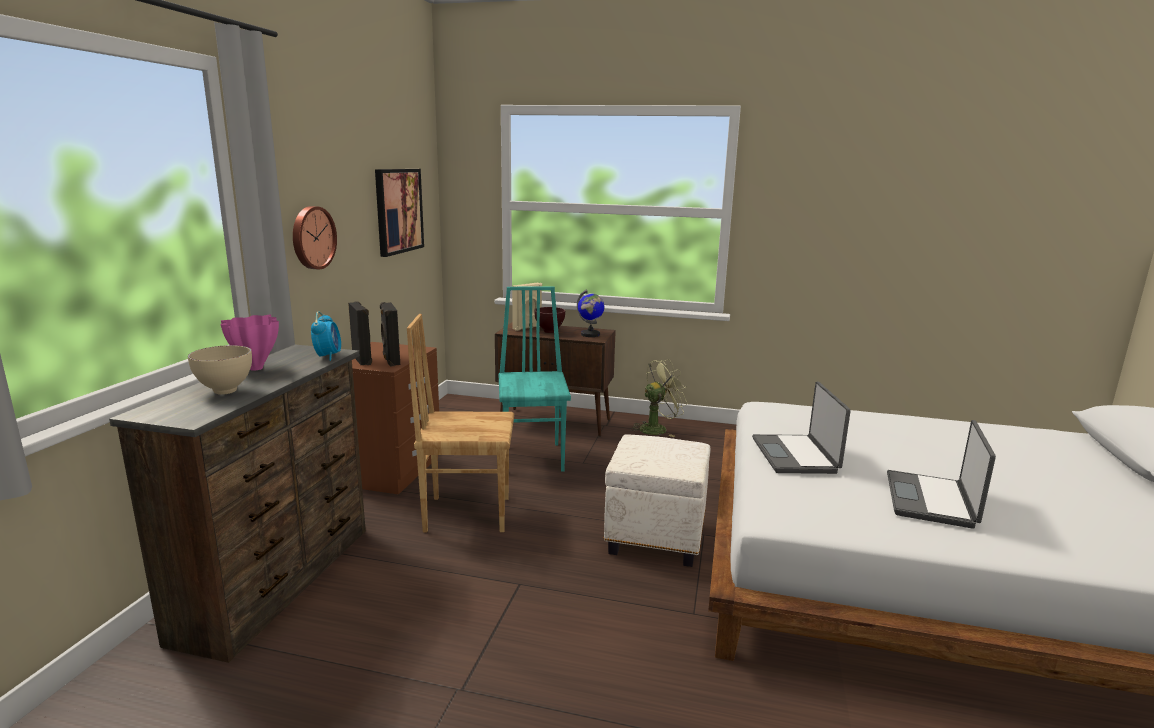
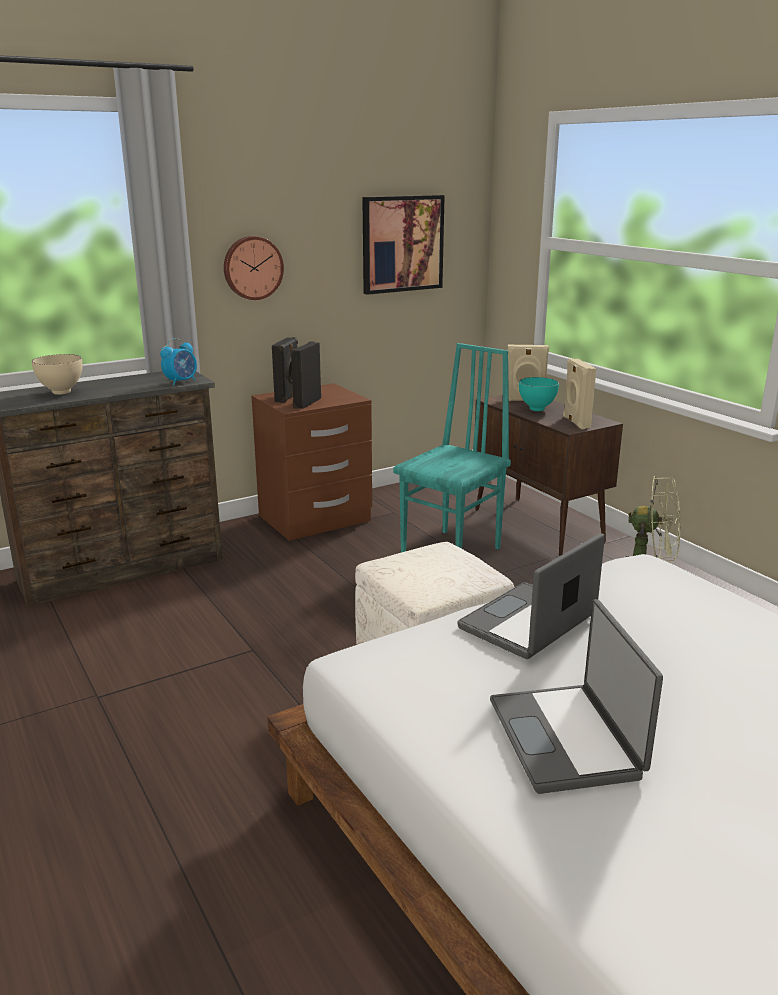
camera: 45 degrees right, 5 degrees up
(255, 369) = (117, 381): pink vase -> none
(466, 513) = (311, 577): brown chair -> none
(550, 331) = (538, 409): brown bowl -> turquoise bowl
(590, 335) = (575, 422): globe -> beige speaker
(932, 501) = (567, 739): laptop -> laptop turned 75 degrees counterclockwise

